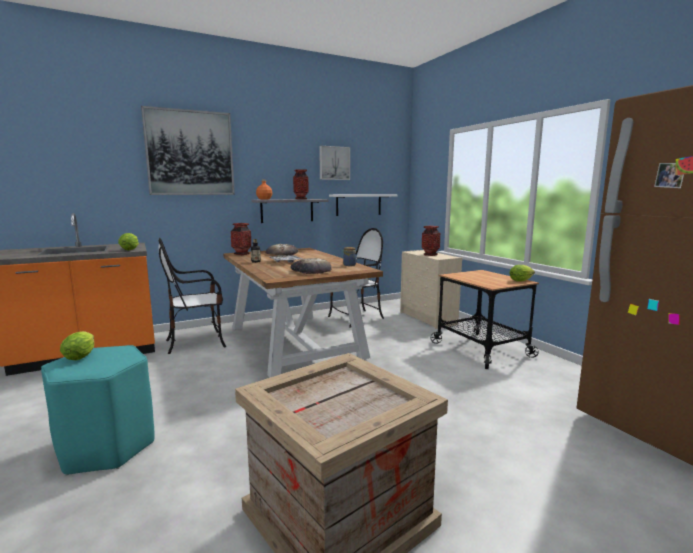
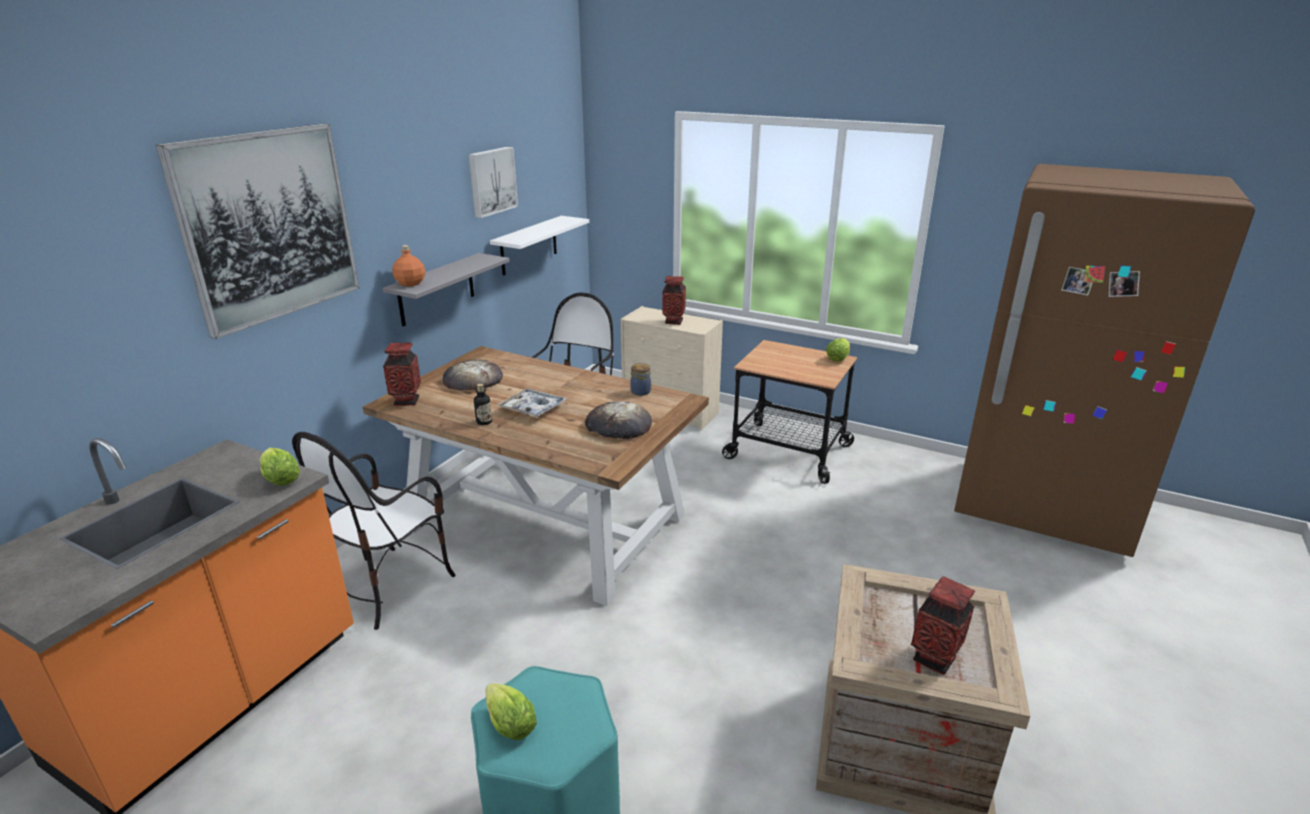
camera: 35 degrees left, 15 degrees up
(301, 199) = (463, 266): vase -> vase (934, 659)

